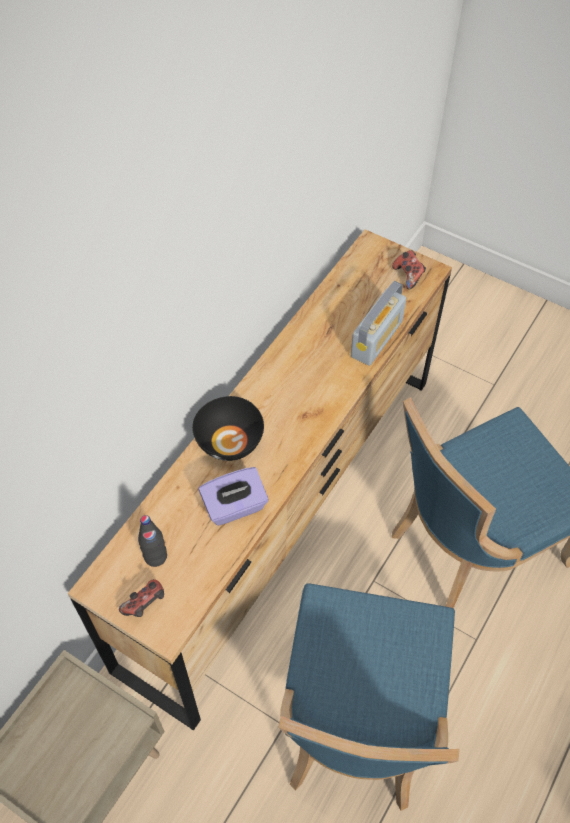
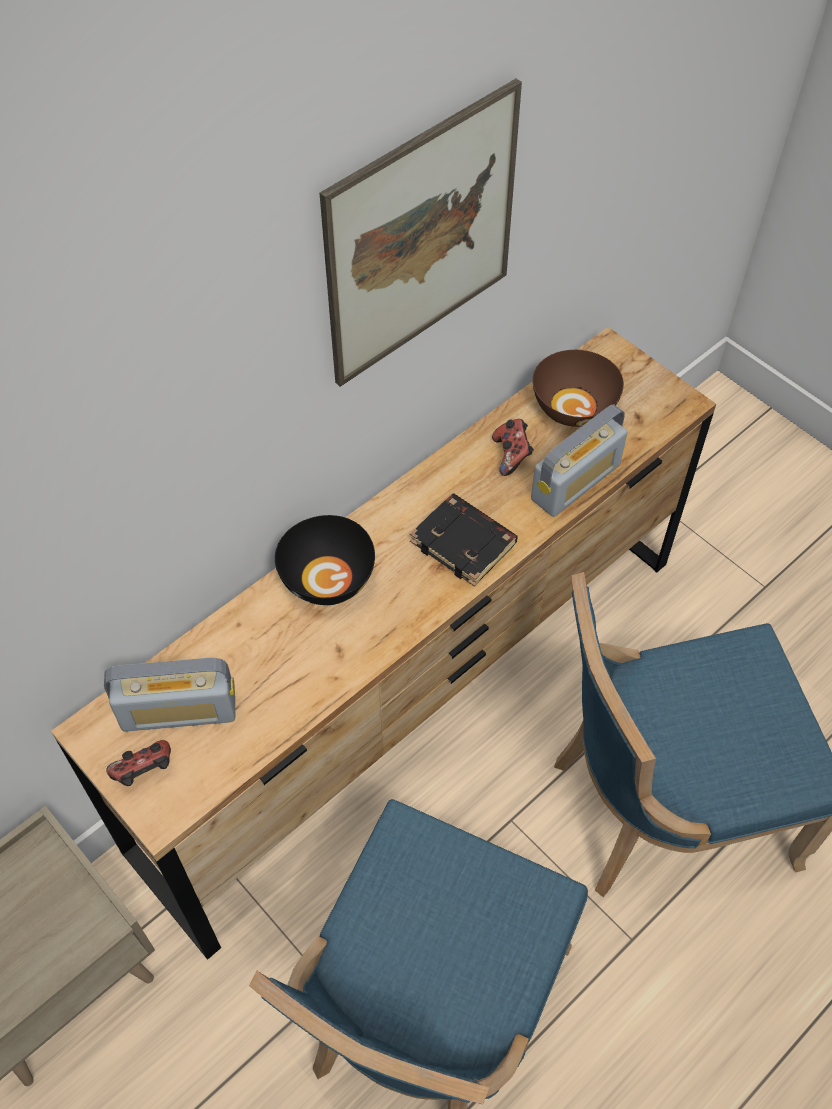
camera: 15 degrees right, 0 degrees up
(155, 557) = (179, 711): black bottle -> radio
(235, 507) = (306, 669): purple tissue box -> none
(260, 191) = (421, 237): none -> picture
(316, 396) = (465, 543): none -> black book
(359, 288) = (574, 406): none -> brown bowl
(408, 276) = (649, 404): game controller -> game controller (511, 455)

